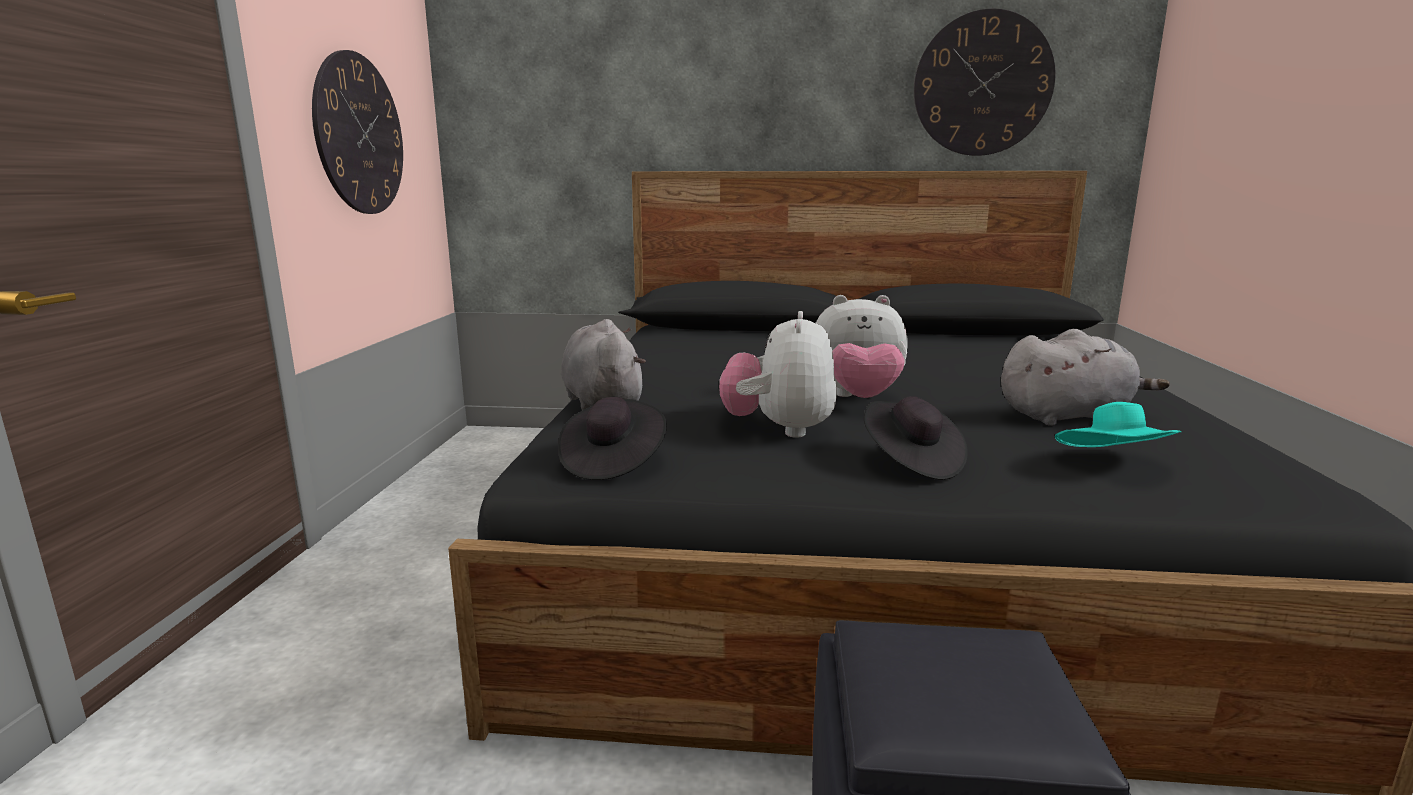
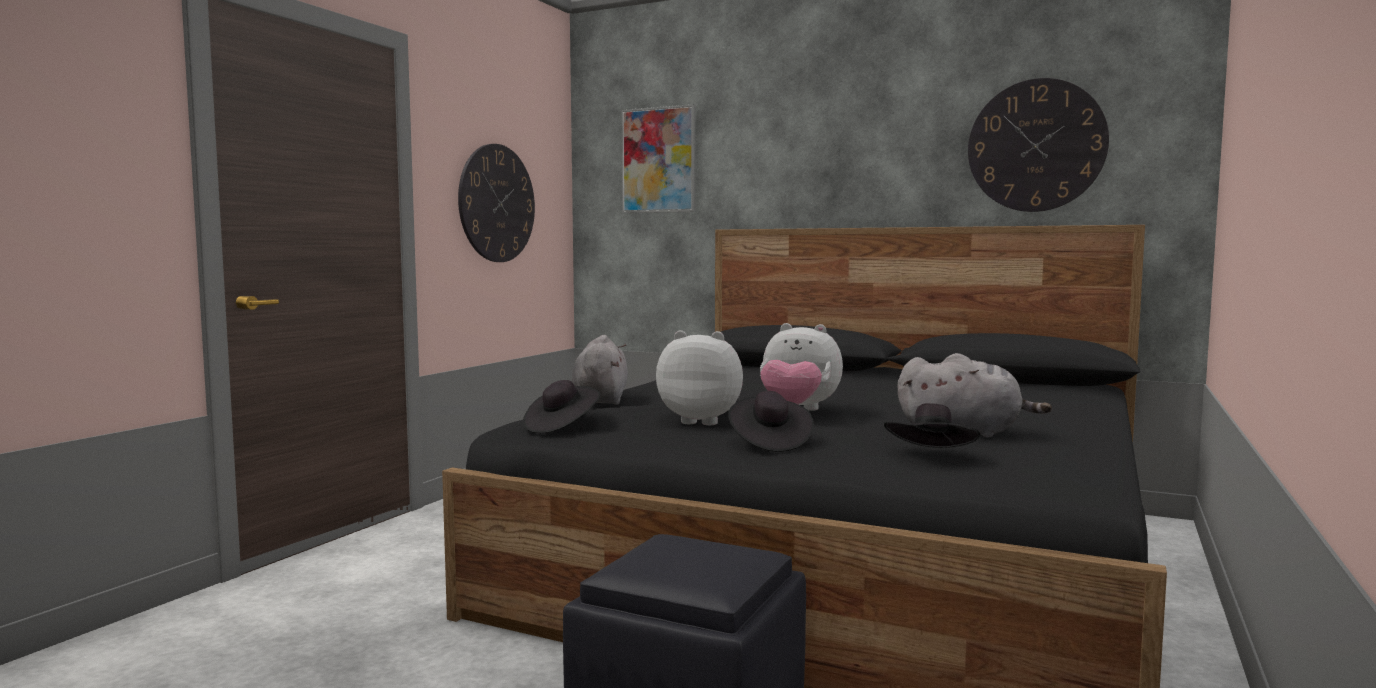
camera: 20 degrees right, 10 degrees down
(552, 85) = (659, 160): none -> picture
(779, 429) = (702, 421): plush toy -> plush toy turned 75 degrees clockwise
(1113, 464) = (931, 456): turquoise hat -> black hat

